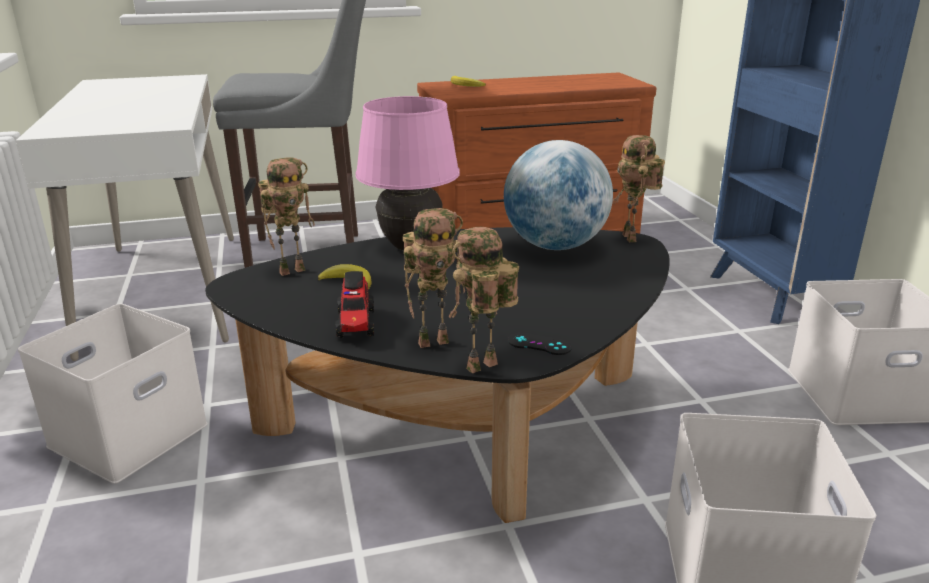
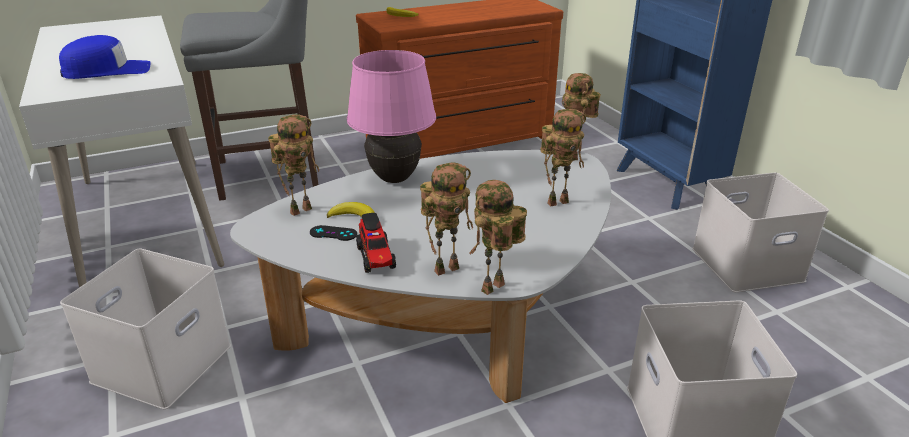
camera: 10 degrees left, 5 degrees up
(122, 115) = (107, 71): none -> blue cap
(463, 425) = (450, 323): black coffee table -> white coffee table
(539, 344) = (531, 263): black game controller -> black game controller (333, 233)
(555, 246) = (514, 169): globe -> none
(596, 282) = (558, 201): none -> toy robot

